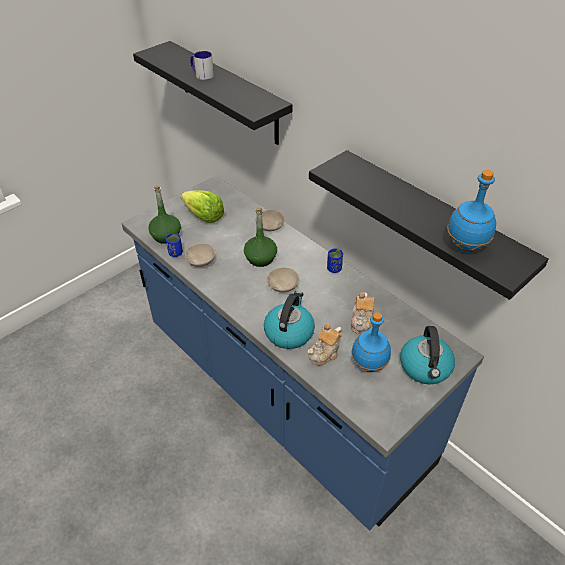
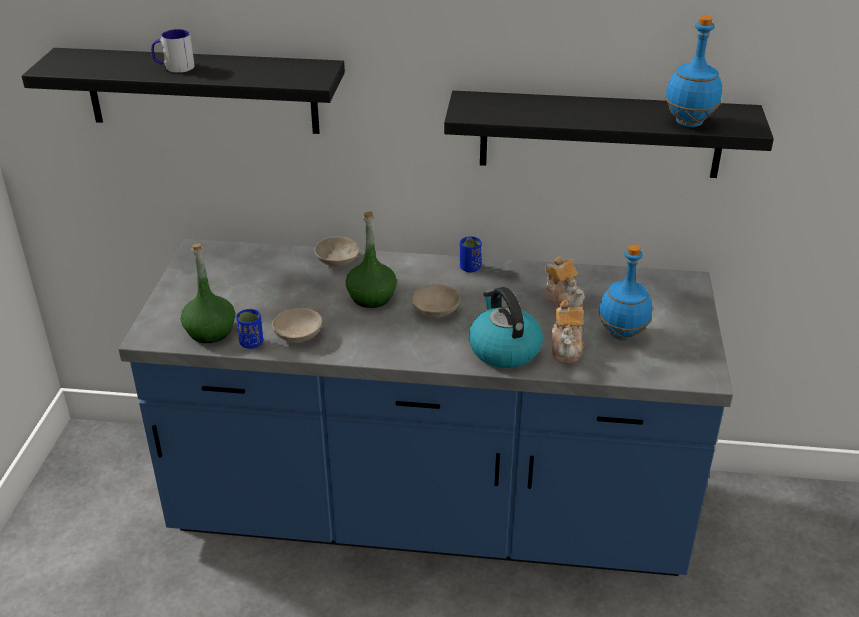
camera: 40 degrees left, 10 degrees down
(203, 216) = (234, 288): lettuce -> none
(425, 368) = (674, 308): kettle -> none

